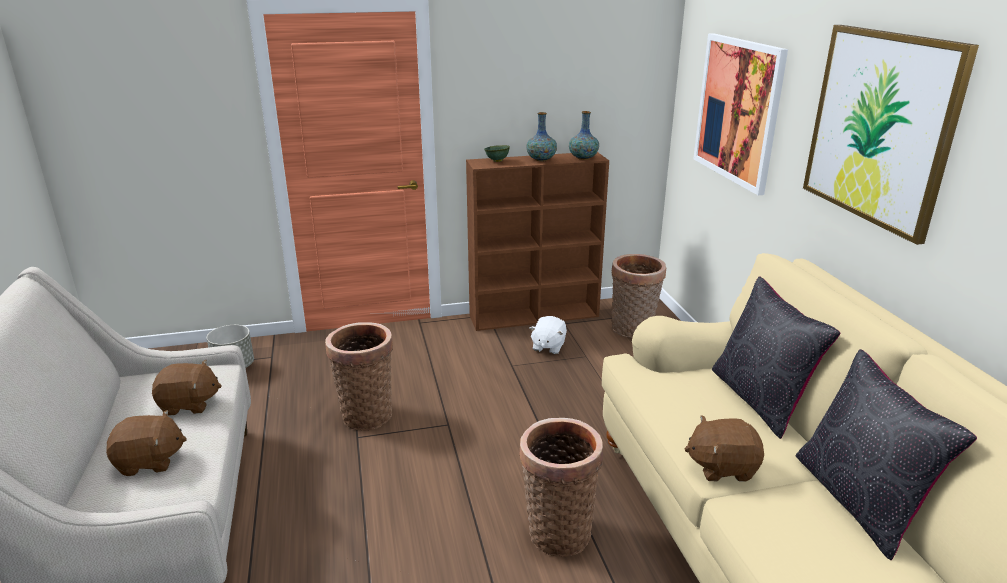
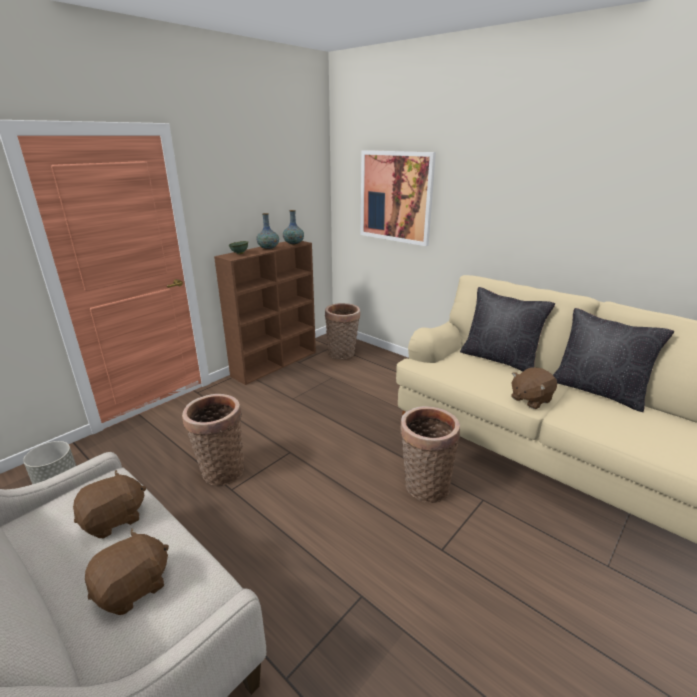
camera: 35 degrees left, 0 degrees up
(548, 346) = (303, 379): white plush toy -> none
(880, 128) = (520, 188): picture -> none

